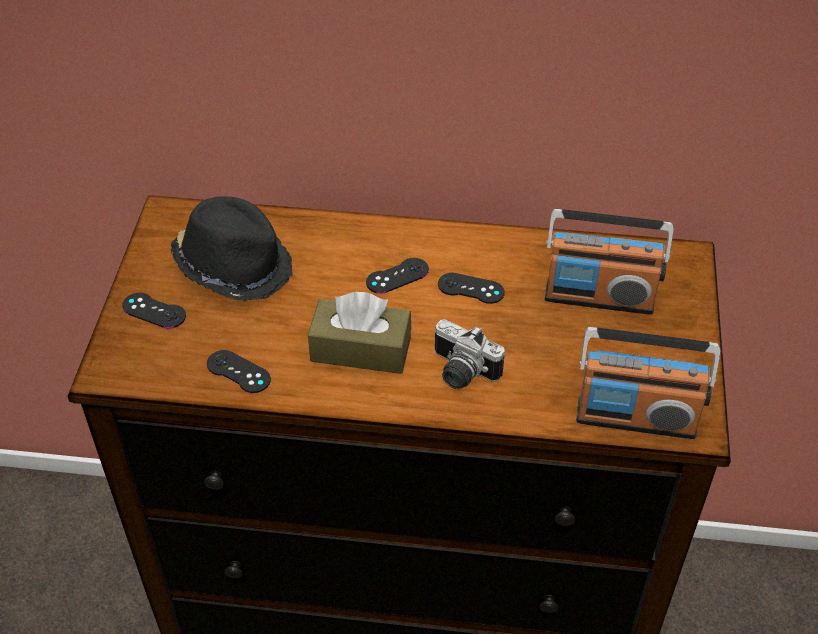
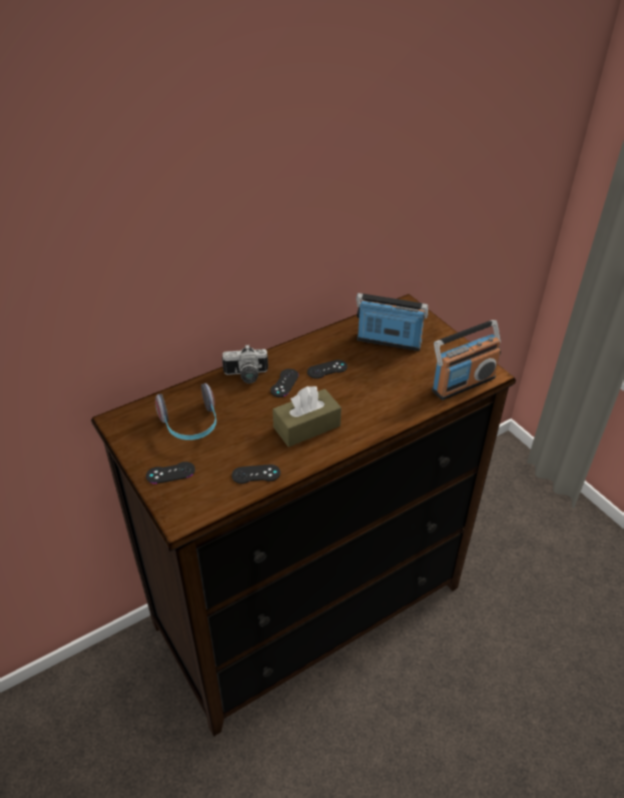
camera: 40 degrees left, 5 degrees down
(235, 266) = (190, 425): black hat -> headphones
(460, 372) = (366, 409): camera -> camera (246, 376)
(599, 296) = (389, 341): radio -> radio turned 135 degrees counterclockwise

